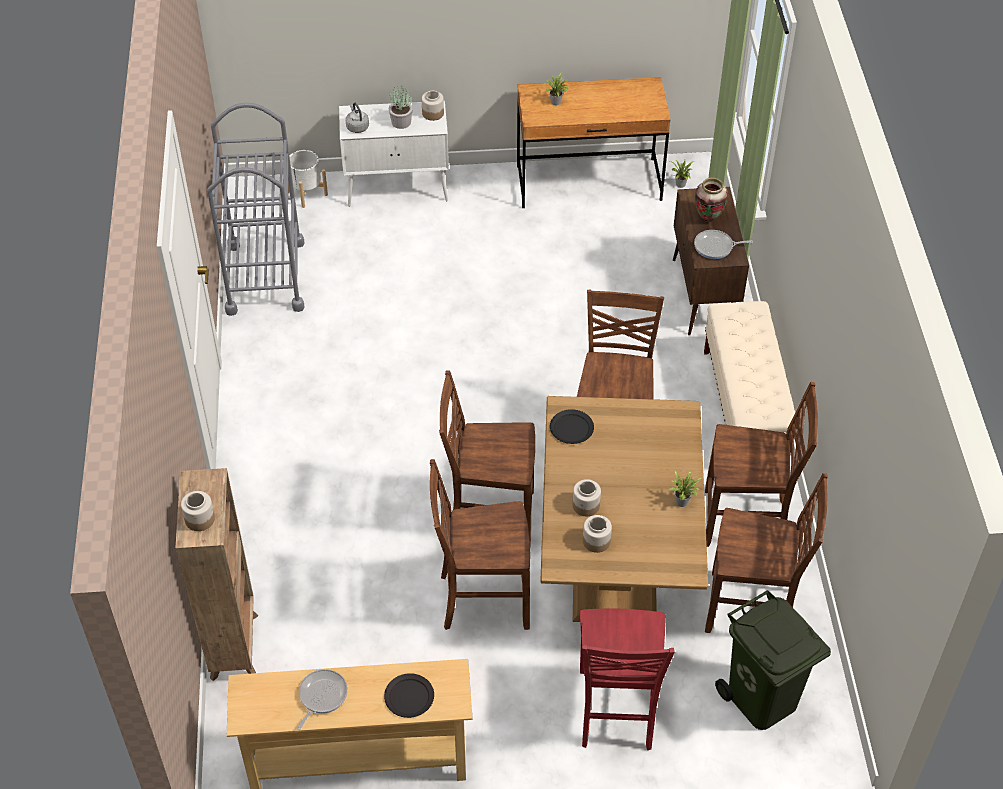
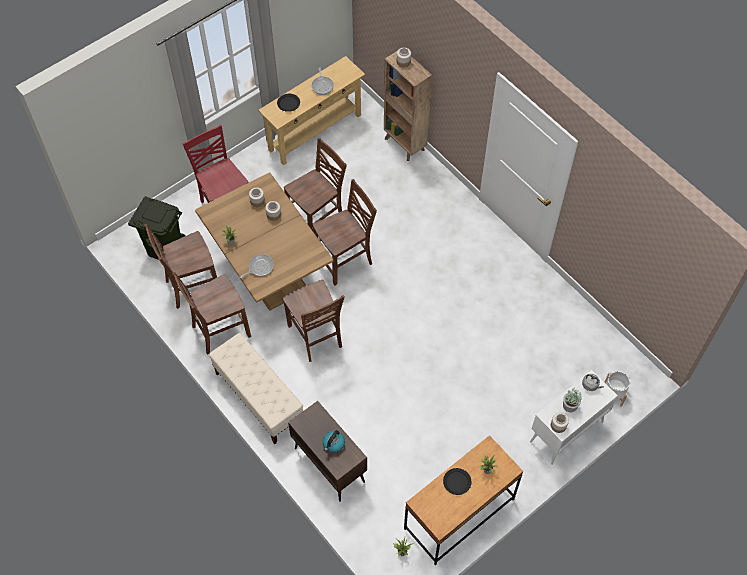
camera: 145 degrees right, 10 degrees up
(265, 277) = (576, 323): grey cart -> none
(571, 428) = (308, 248): black plate -> black plate (457, 481)
(708, 218) = (333, 444): vase -> kettle
(715, 247) = (315, 424): frying pan -> frying pan (259, 267)

